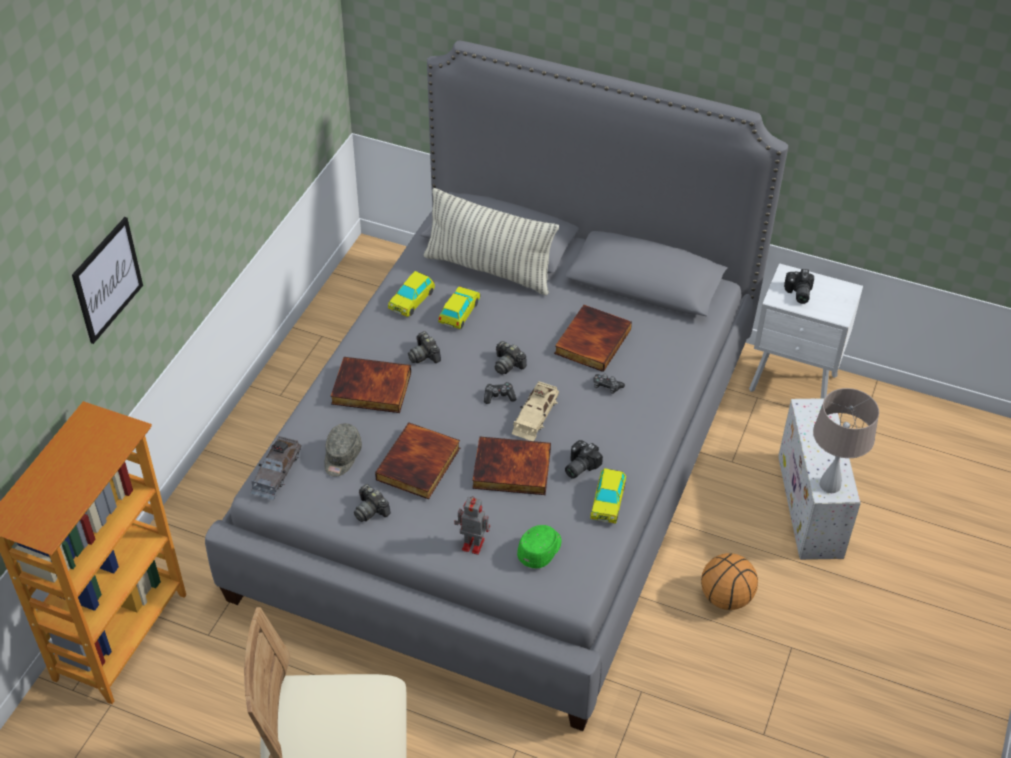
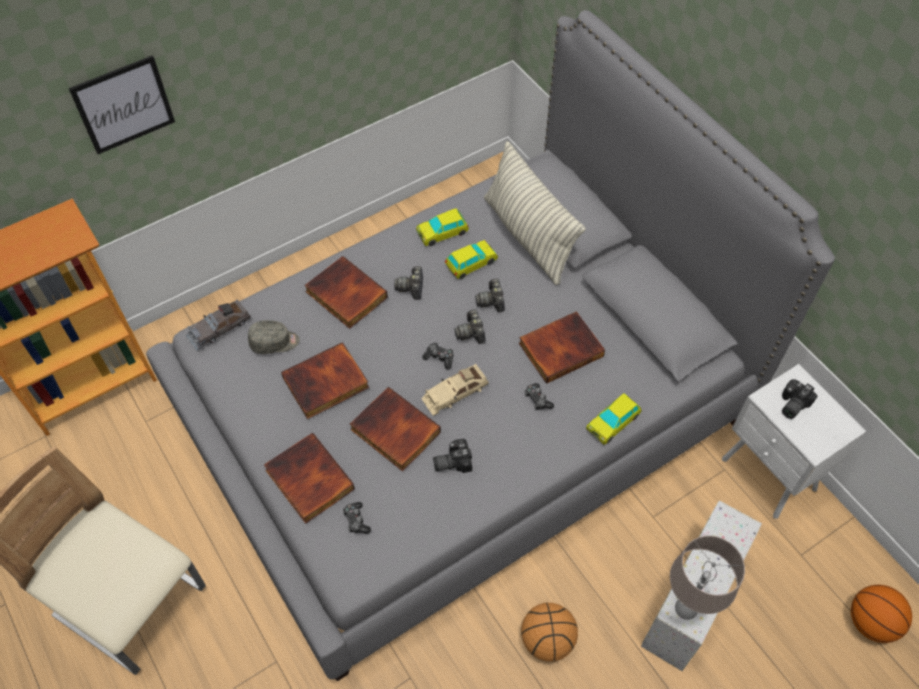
camera: 35 degrees right, 10 degrees up
(341, 456) = (274, 342): grey cap -> grey cap turned 150 degrees counterclockwise
(371, 510) = (258, 402): camera -> camera (491, 301)
(472, 544) = (308, 480): toy robot -> book
(540, 550) = (356, 520): green cap -> game controller
(608, 502) = (448, 510): toy car -> toy car (613, 422)
(945, 446) = (871, 622): none -> basketball

